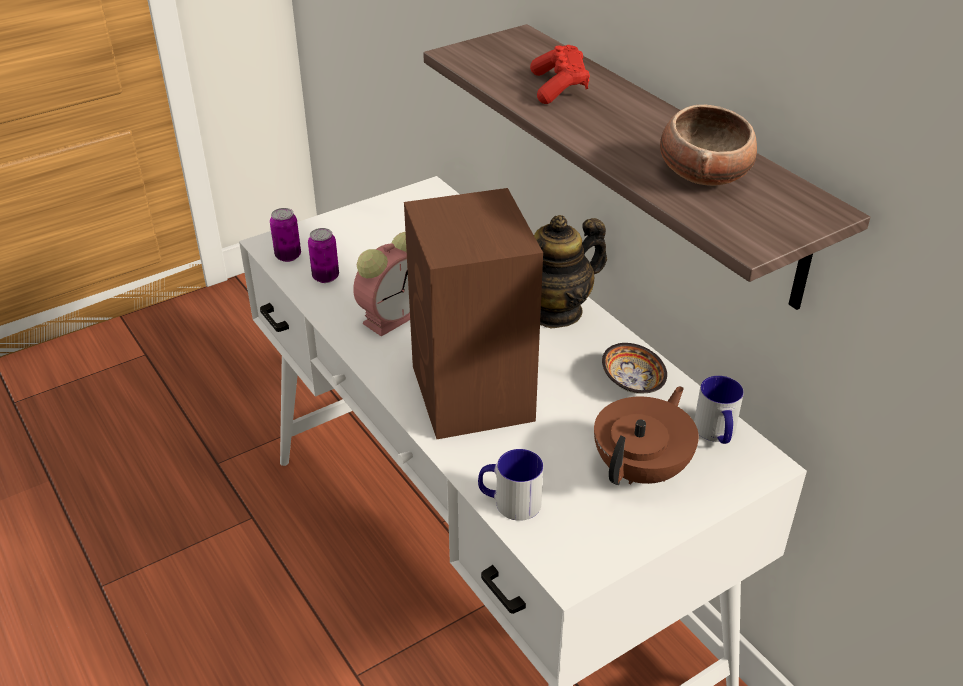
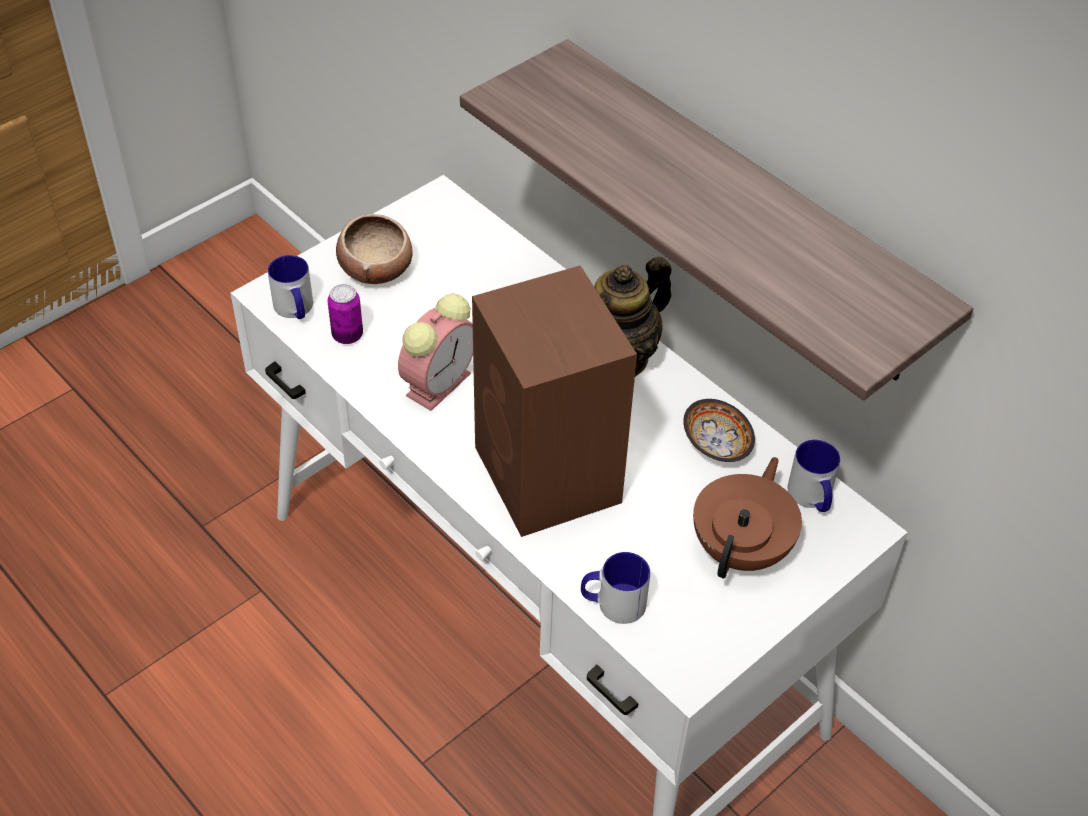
camera: 10 degrees left, 10 degrees up
(288, 256) = (295, 309): can -> mug
(559, 88) = (626, 144): red game controller -> none
(704, 174) = (802, 264): bowl -> bowl (376, 267)

